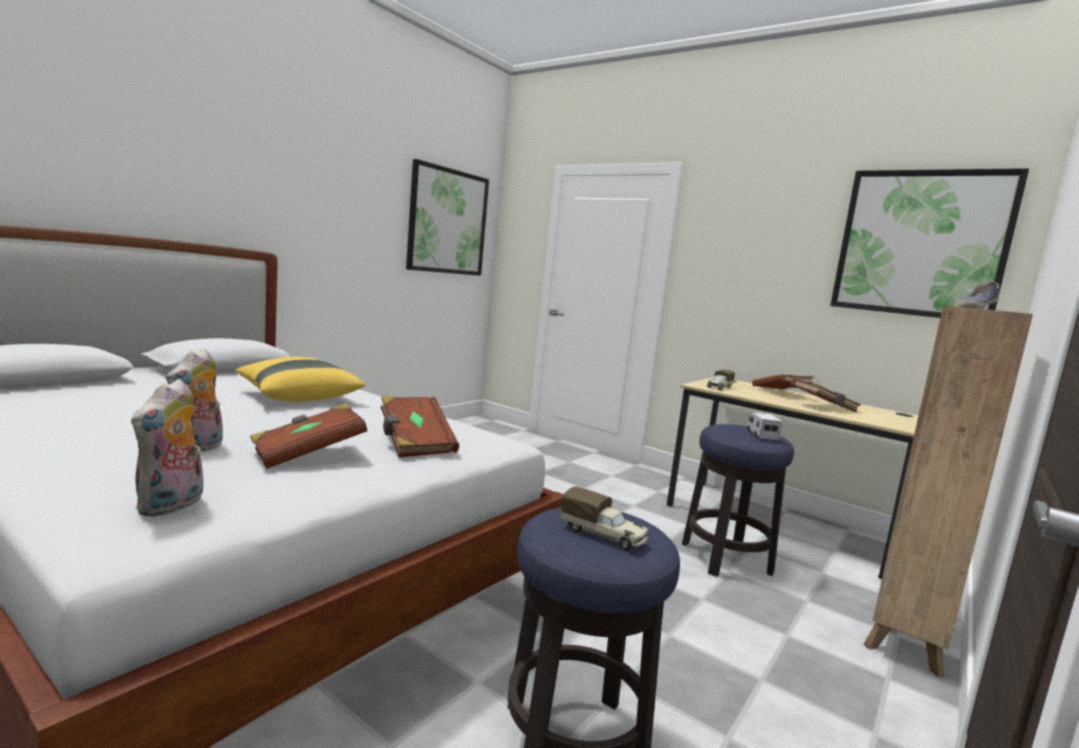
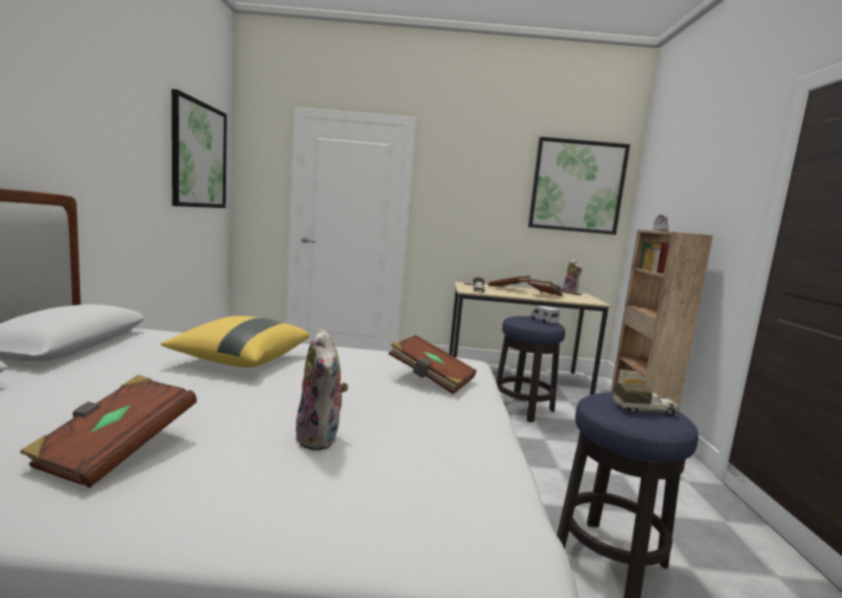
camera: 35 degrees left, 0 degrees up
(172, 506) = (452, 497): plush toy -> plush toy (570, 293)
(307, 455) = (399, 413): brown book -> brown book (115, 451)

